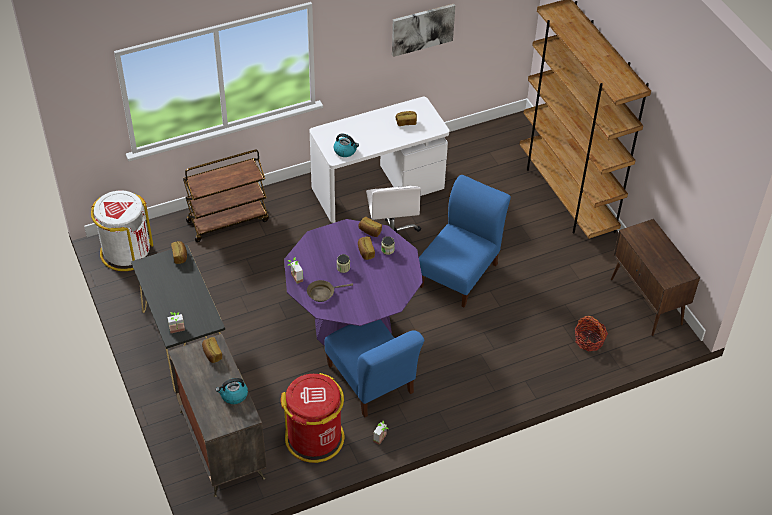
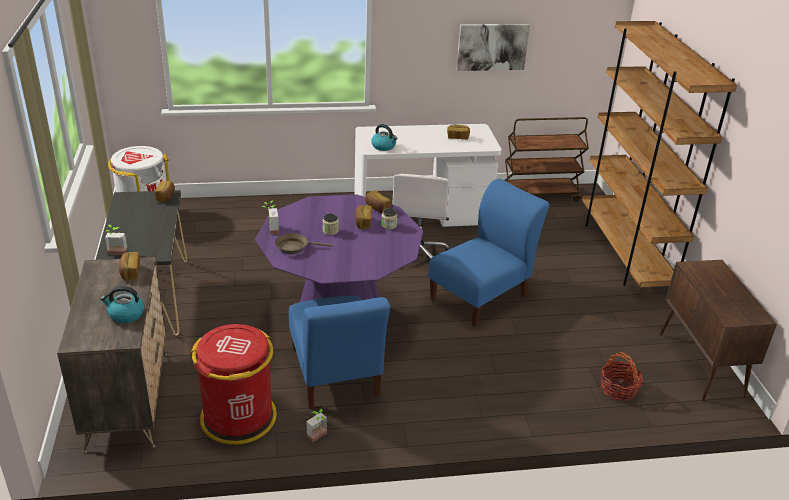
camera: 15 degrees right, 15 degrees down
(228, 220) = (258, 211): brown cart -> brown cart (539, 195)

